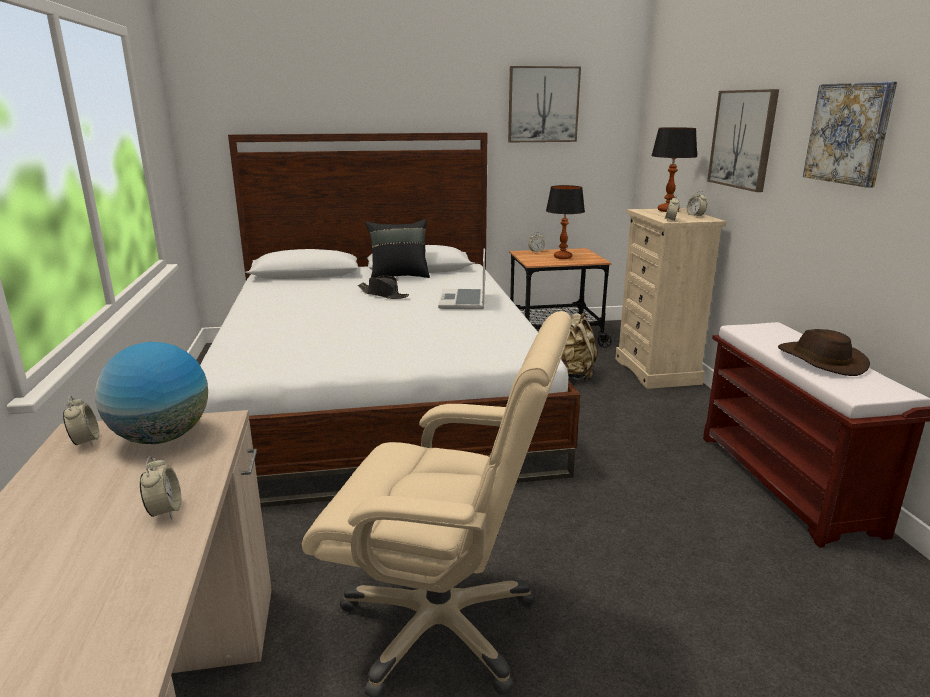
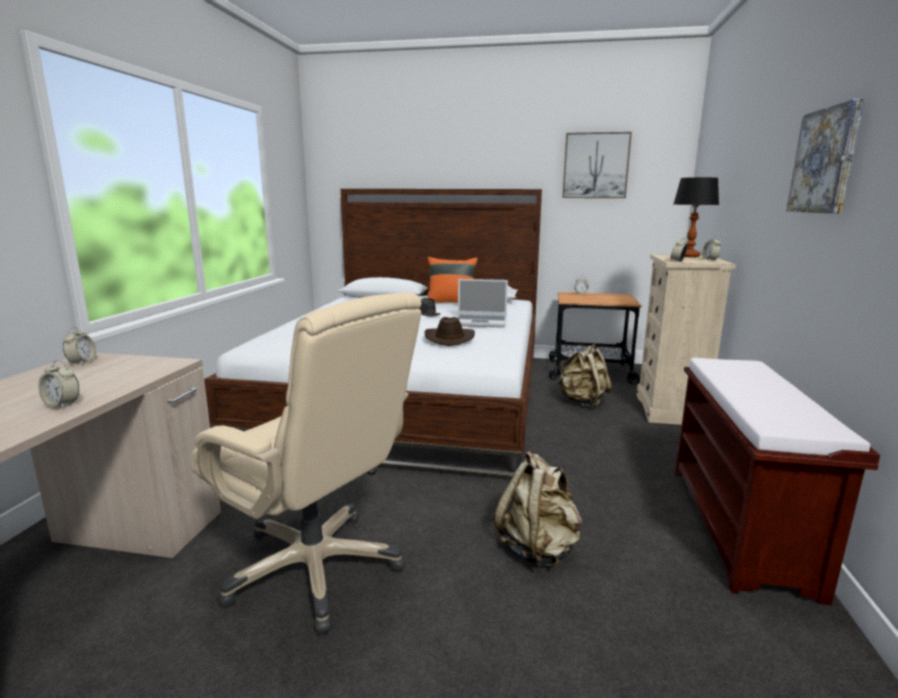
camera: 20 degrees right, 5 degrees down
(162, 438) = (126, 366): globe -> none
(165, 511) = (62, 404): alarm clock -> alarm clock turned 105 degrees clockwise
(399, 277) = (451, 303): black pillow -> orange pillow
(463, 301) = (481, 322): laptop -> laptop turned 105 degrees counterclockwise
(562, 257) = (599, 299): table lamp -> none
(641, 546) = (538, 548): none -> beige backpack
(743, 139) = (752, 183): picture -> none
(820, 361) = (766, 395): brown hat -> brown hat (449, 338)

